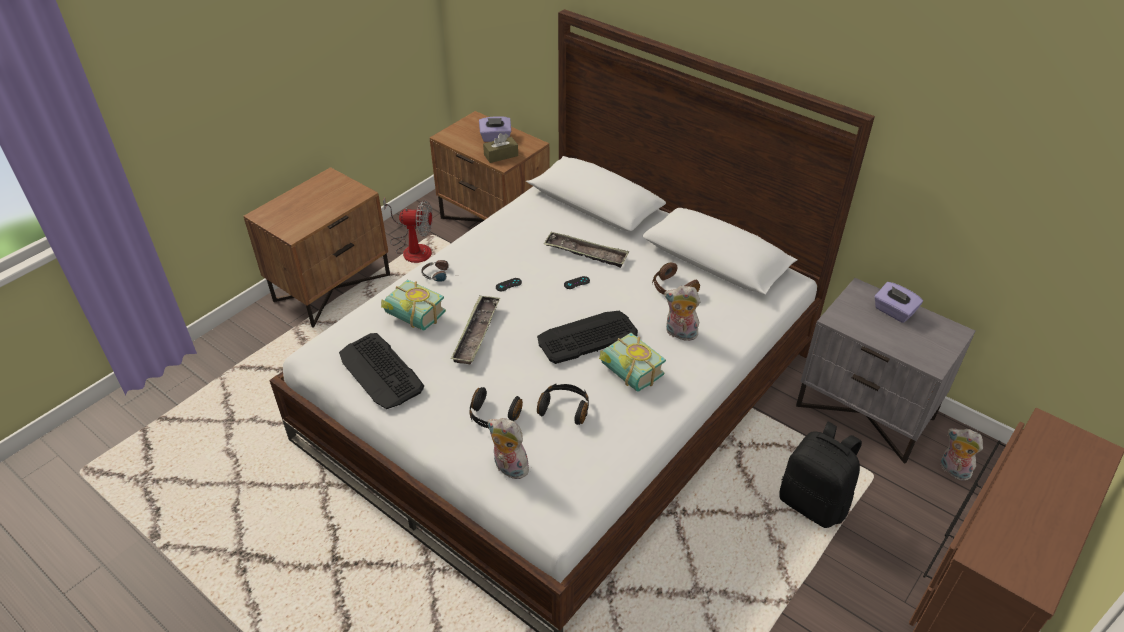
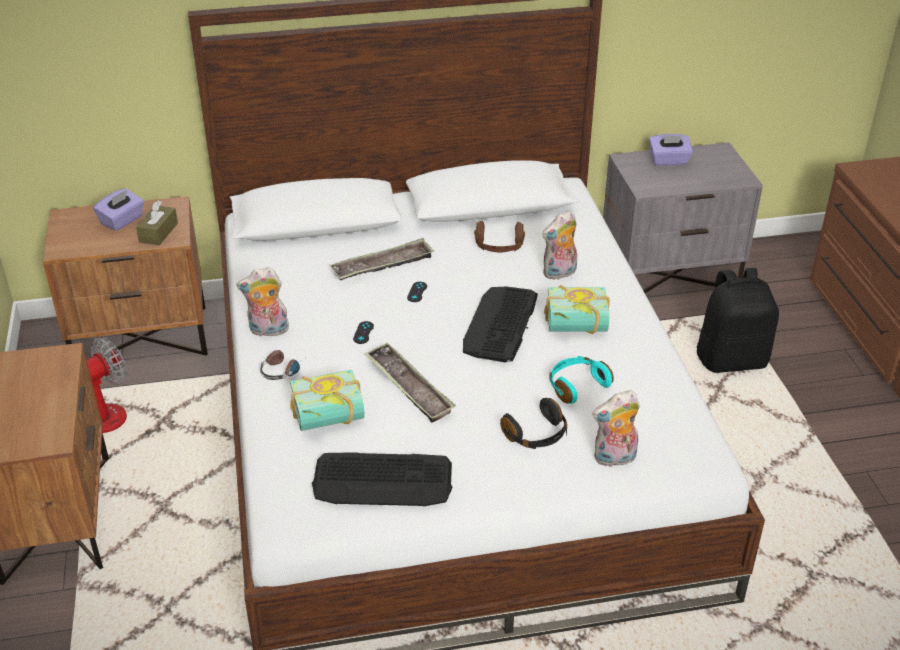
camera: 50 degrees left, 5 degrees down
(564, 408) = (576, 385): black headphones -> turquoise headphones
(952, 470) = (769, 274): plush toy -> plush toy (268, 331)

